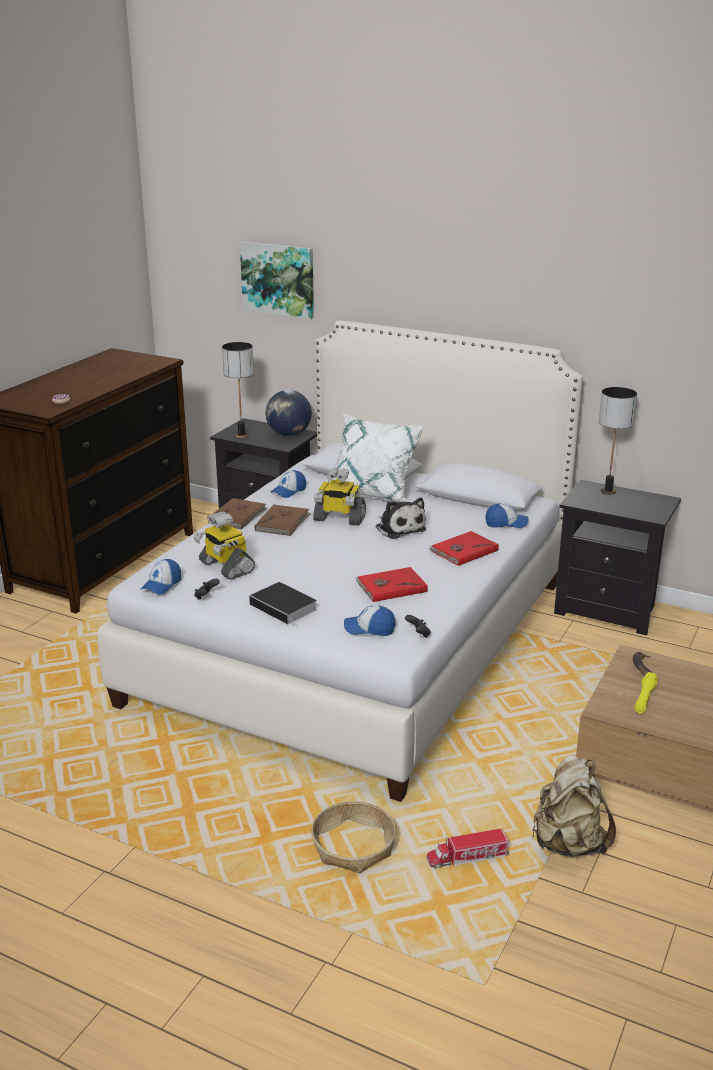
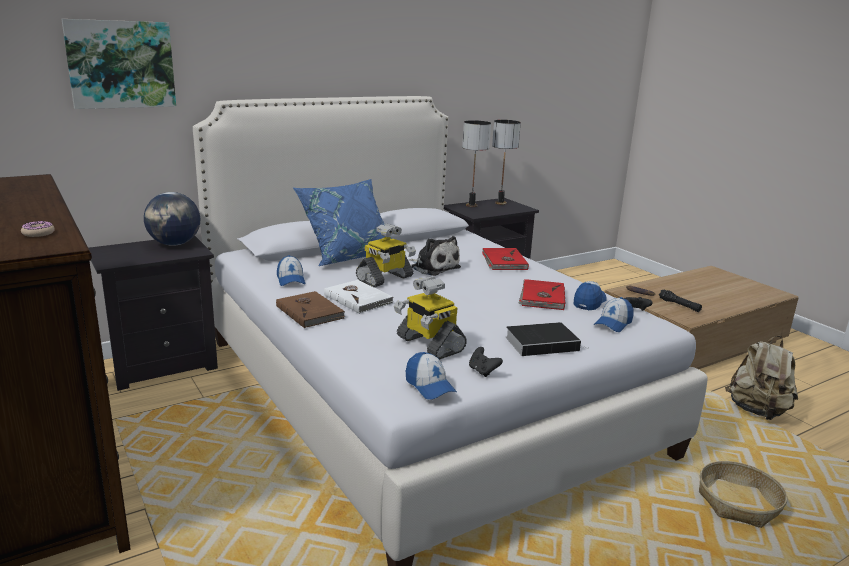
camera: 60 degrees left, 5 degrees down
(225, 567) = (429, 344): toy robot -> toy robot turned 60 degrees clockwise
(242, 435) = (130, 258): table lamp -> table lamp (500, 203)
(283, 522) = (358, 299): brown book -> white book
(373, 491) = (348, 256): white pillow -> blue pillow
(399, 528) = (433, 267): plush toy -> plush toy turned 45 degrees clockwise
(467, 858) = (766, 455): toy truck -> none
(506, 523) = (472, 240): cap -> cap (589, 302)
(644, 698) = (679, 305): yellow flashlight -> black flashlight

